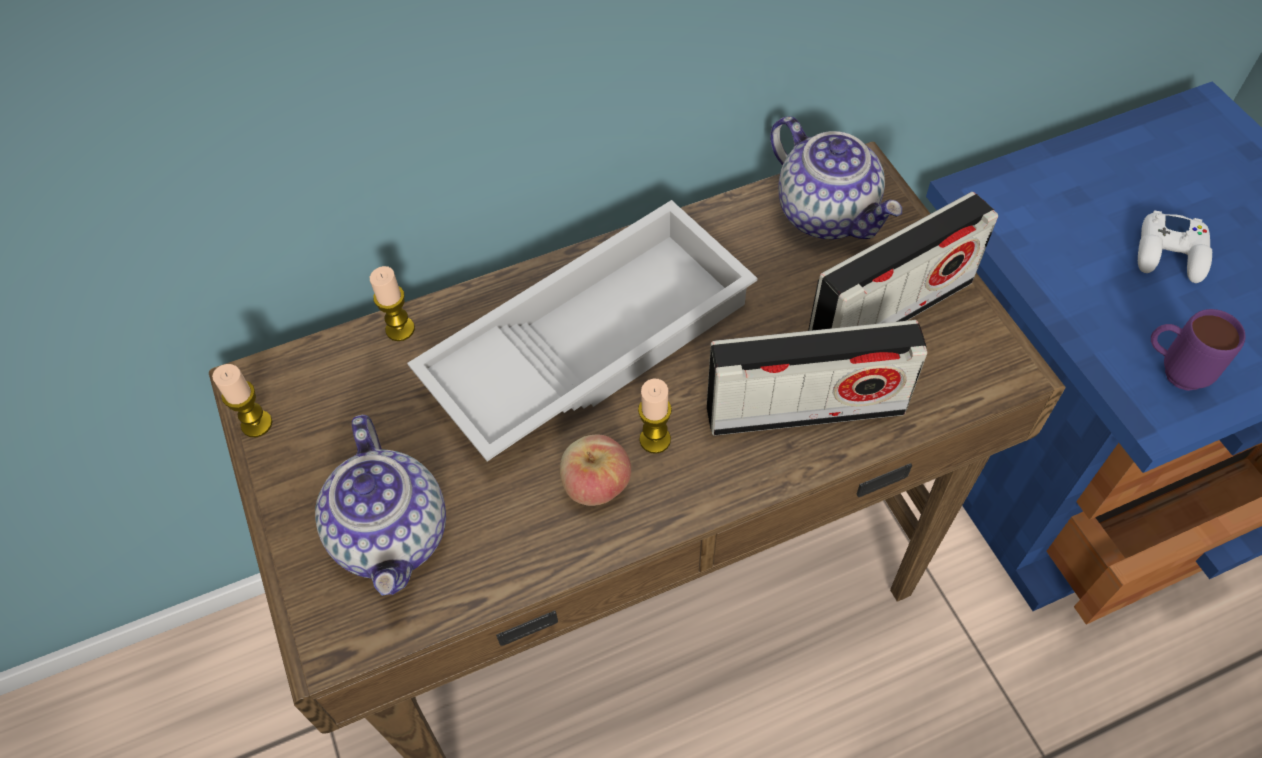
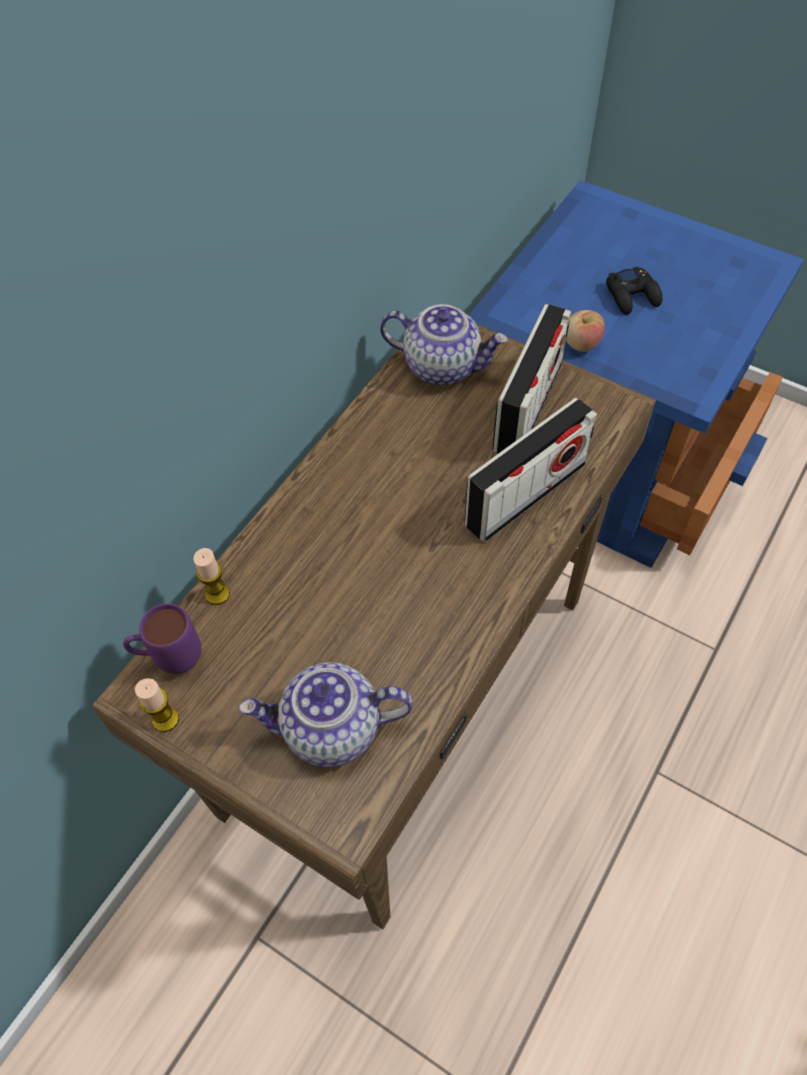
camera: 35 degrees left, 0 degrees up
(394, 535) = (331, 730): teapot -> teapot turned 135 degrees clockwise
(588, 340) = (356, 528): white tray -> none
(595, 485) = (437, 616): apple -> apple (581, 344)
(655, 439) = (450, 566): candle -> none
(1170, 254) = (632, 296): white game controller -> black game controller
(1172, 371) = (683, 365): purple mug -> purple mug (170, 660)

